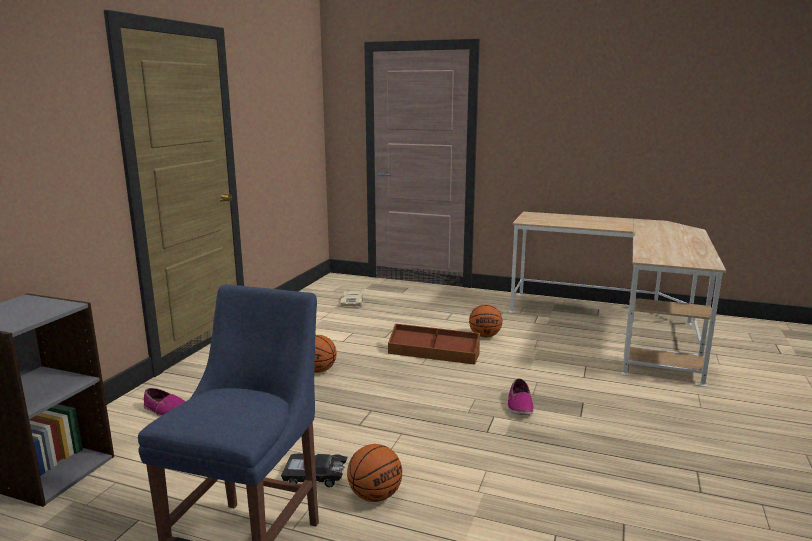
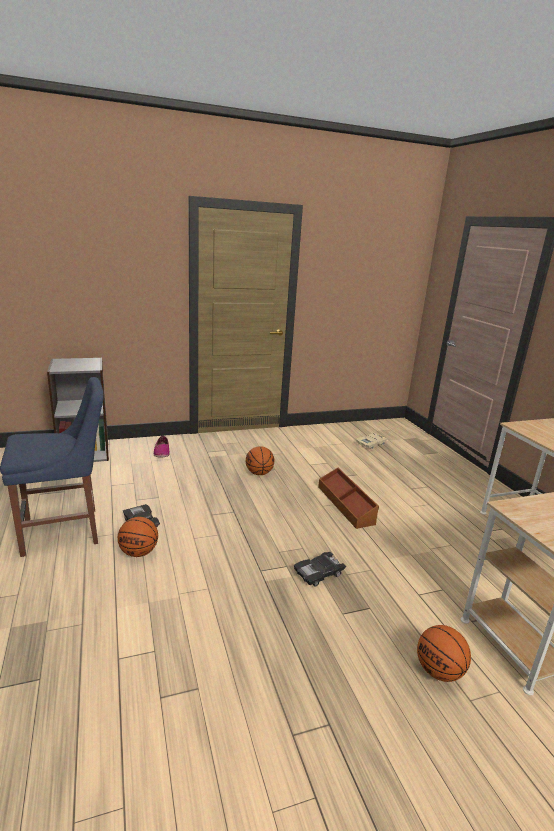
camera: 50 degrees right, 5 degrees up
(485, 336) = (412, 516): basketball -> basketball (439, 671)
(519, 405) = (319, 573): shoe -> black toy car

